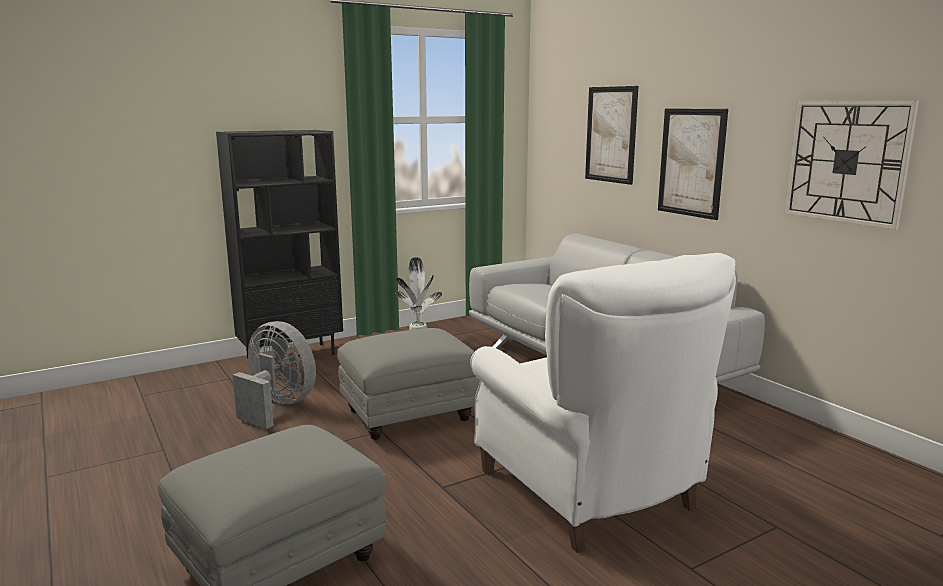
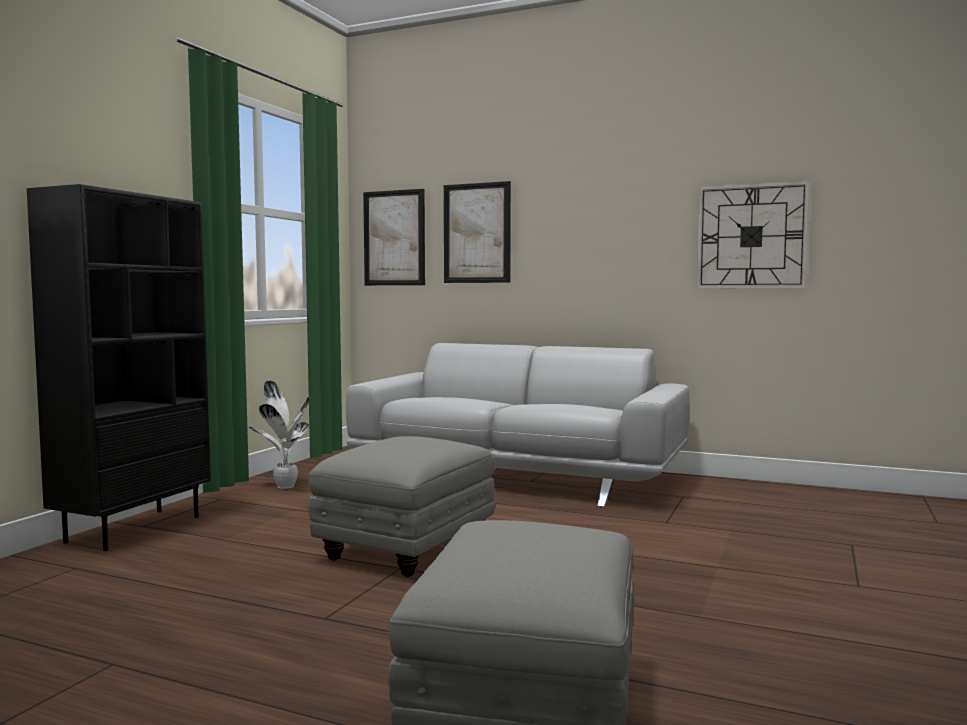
camera: 35 degrees left, 10 degrees down
(277, 406) = (214, 578): grey fan -> none
(591, 493) = (694, 561): white armchair -> none
(691, 162) = (584, 252): picture -> picture (394, 238)

